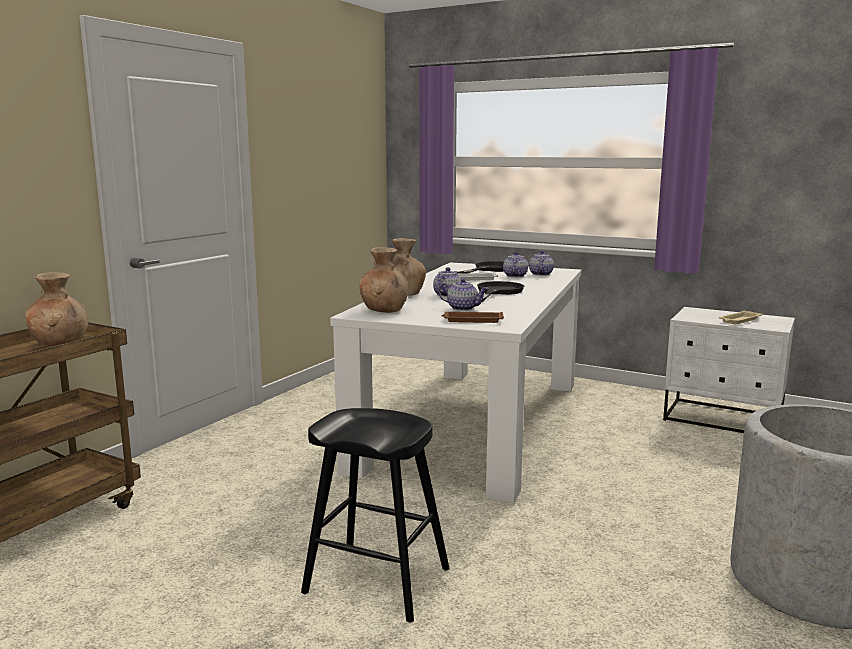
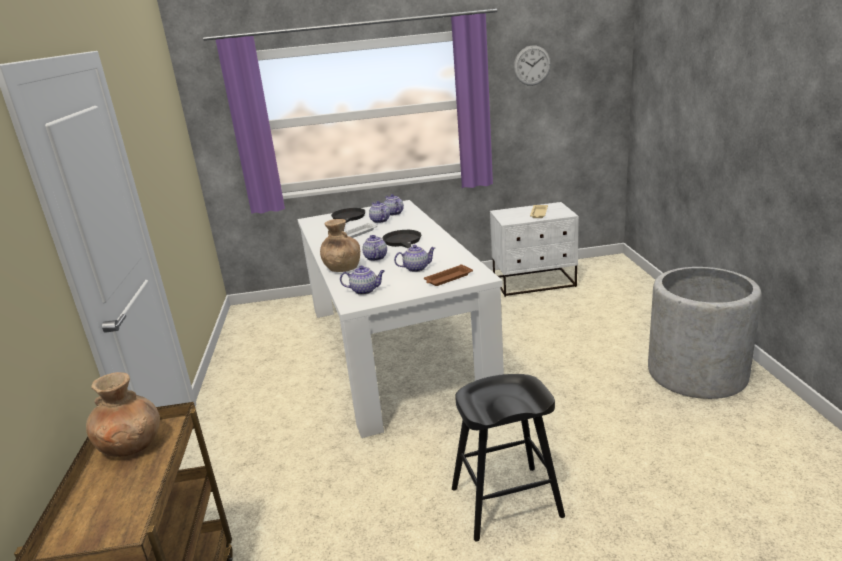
camera: 35 degrees left, 10 degrees up
(384, 310) = (365, 290): brown vase -> teapot
(784, 122) = (532, 65): none -> wall clock

